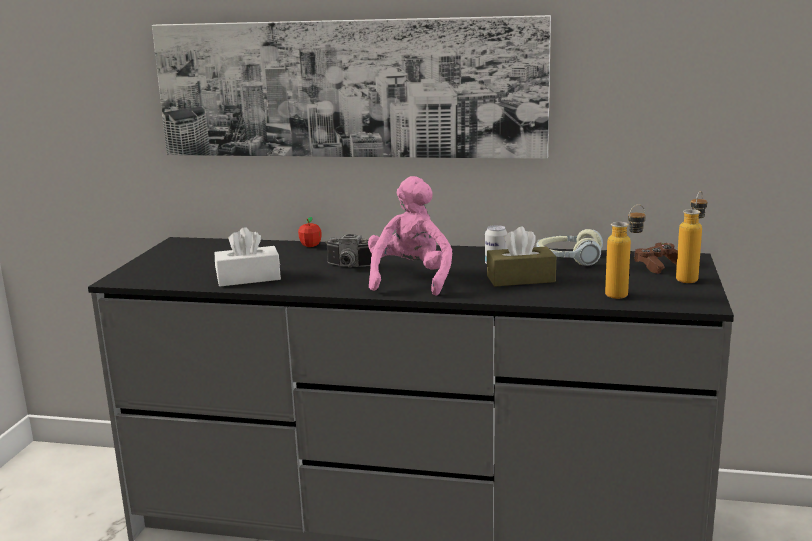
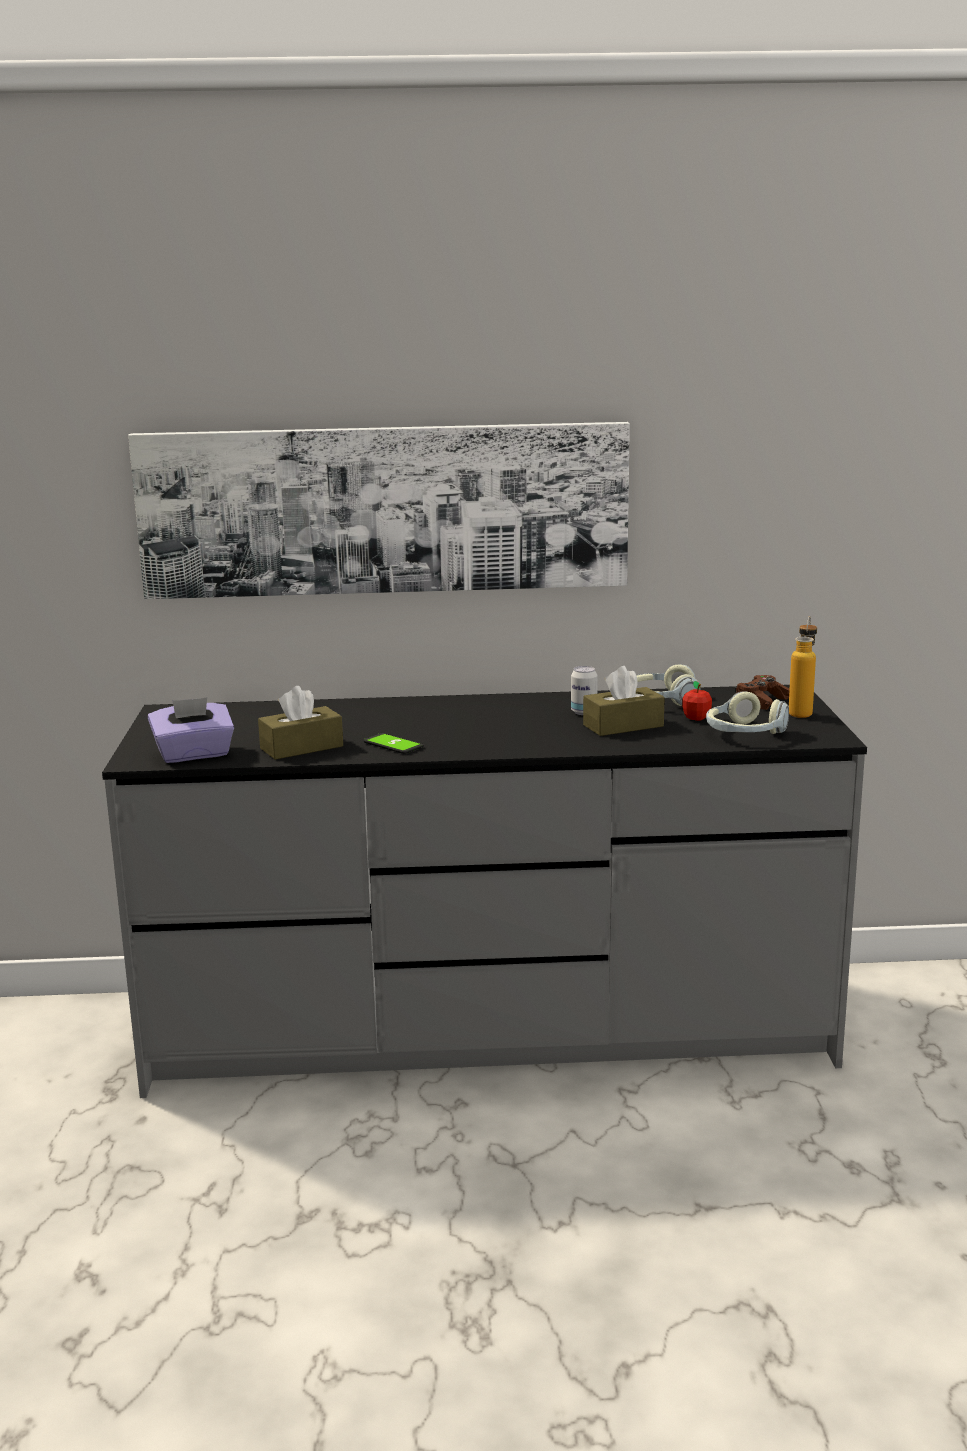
camera: 15 degrees left, 0 degrees up
(165, 278) = (194, 754): none -> purple tissue box
(248, 278) = (301, 747): white tissue box -> brown tissue box
(310, 245) = (342, 704): apple -> apple (696, 718)
(319, 281) = (393, 745): none -> phone
(350, 266) = (414, 725): camera -> none
(410, 279) = (499, 735): pink plush toy -> none
(624, 294) = (744, 733): bottle -> headphones

